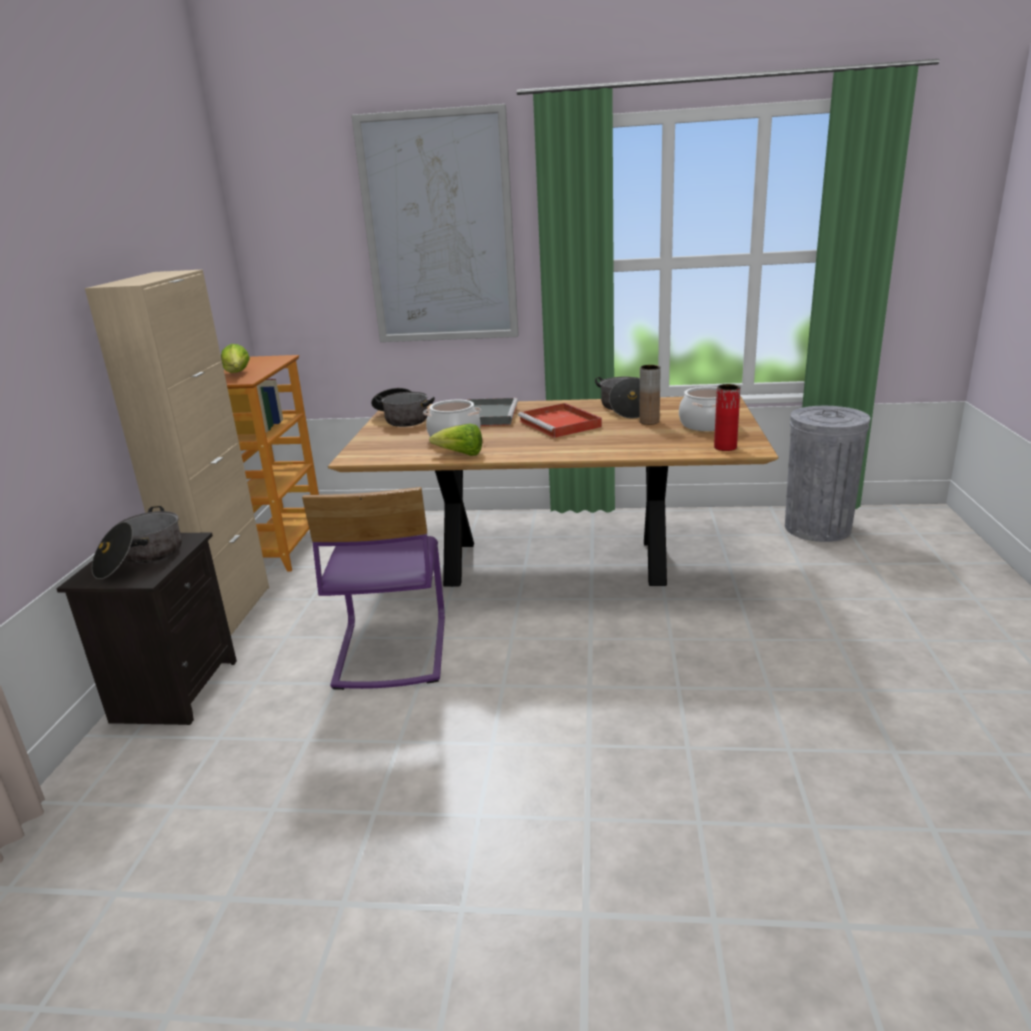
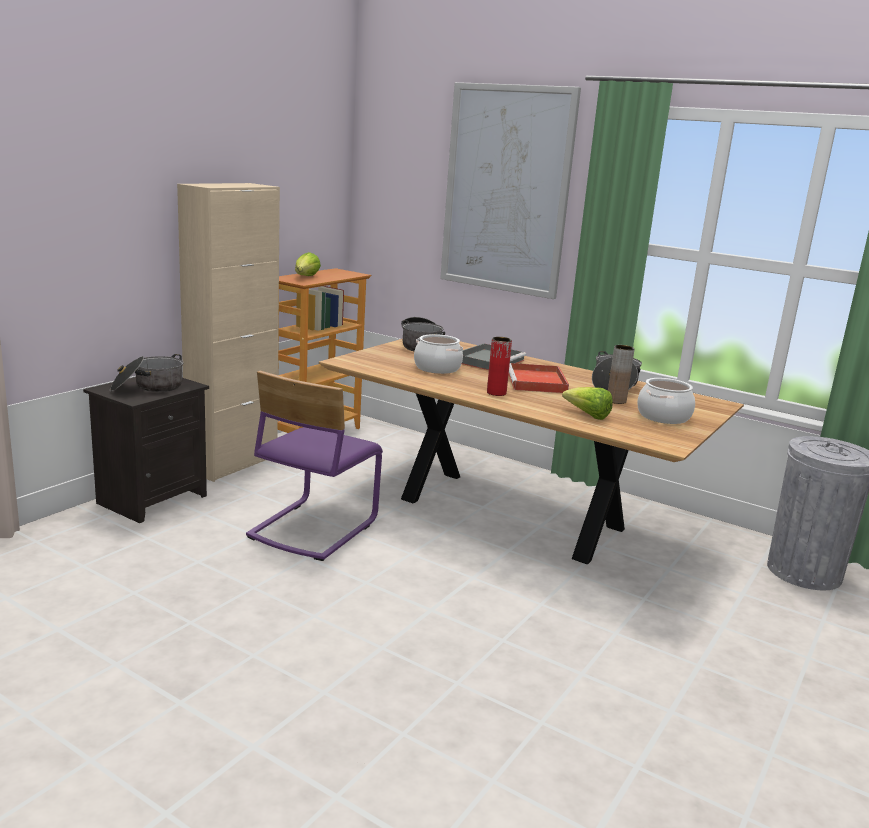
camera: 25 degrees right, 5 degrees down
(461, 454) = (422, 381): lettuce -> lettuce (588, 415)
(725, 447) = (648, 437): red vase -> red vase (496, 393)

